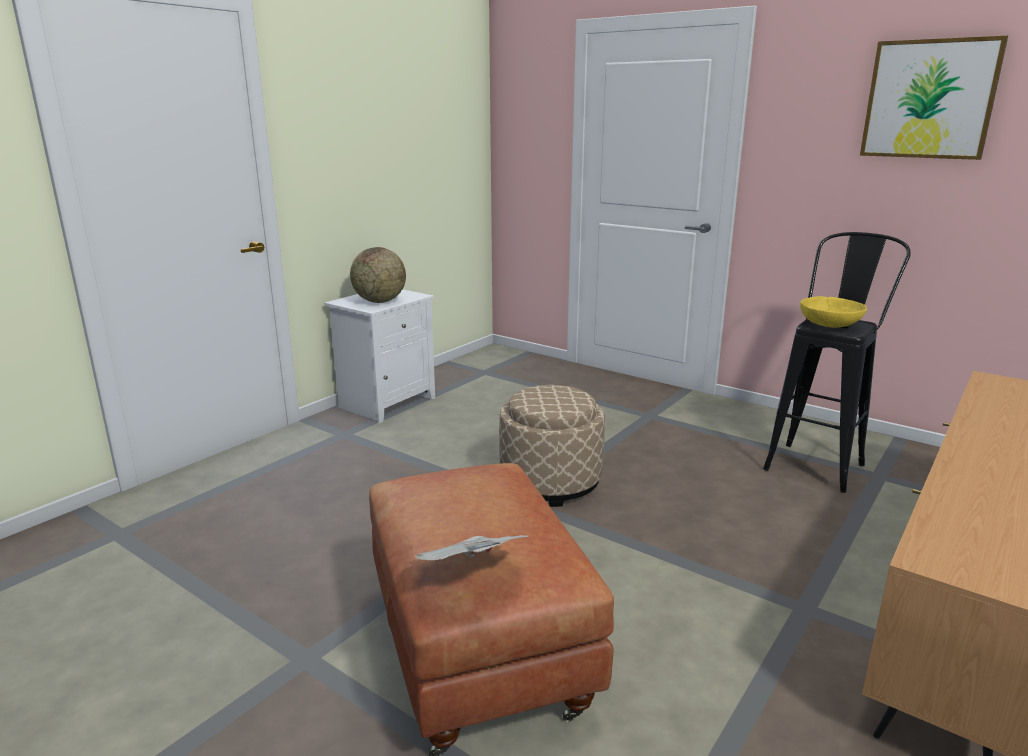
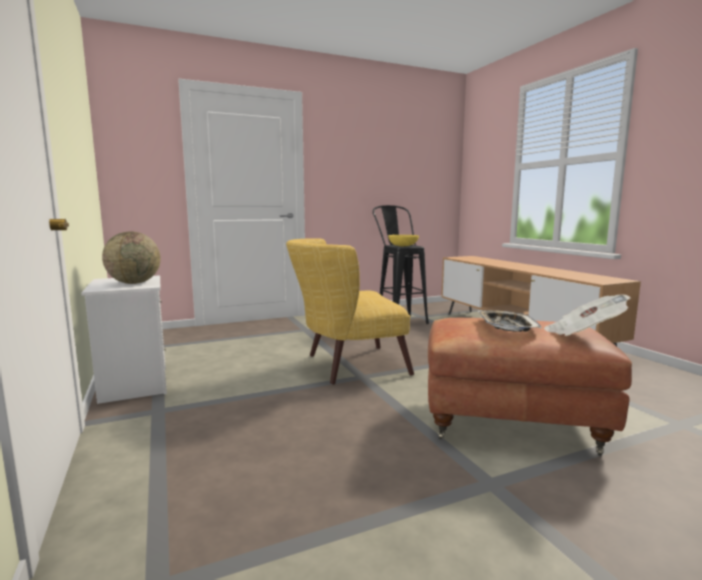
camera: 60 degrees left, 10 degrees down
(466, 508) = (506, 326): none -> tray
(550, 482) = (346, 366): beige ottoman -> yellow armchair
(929, 99) = (384, 147): picture -> none

